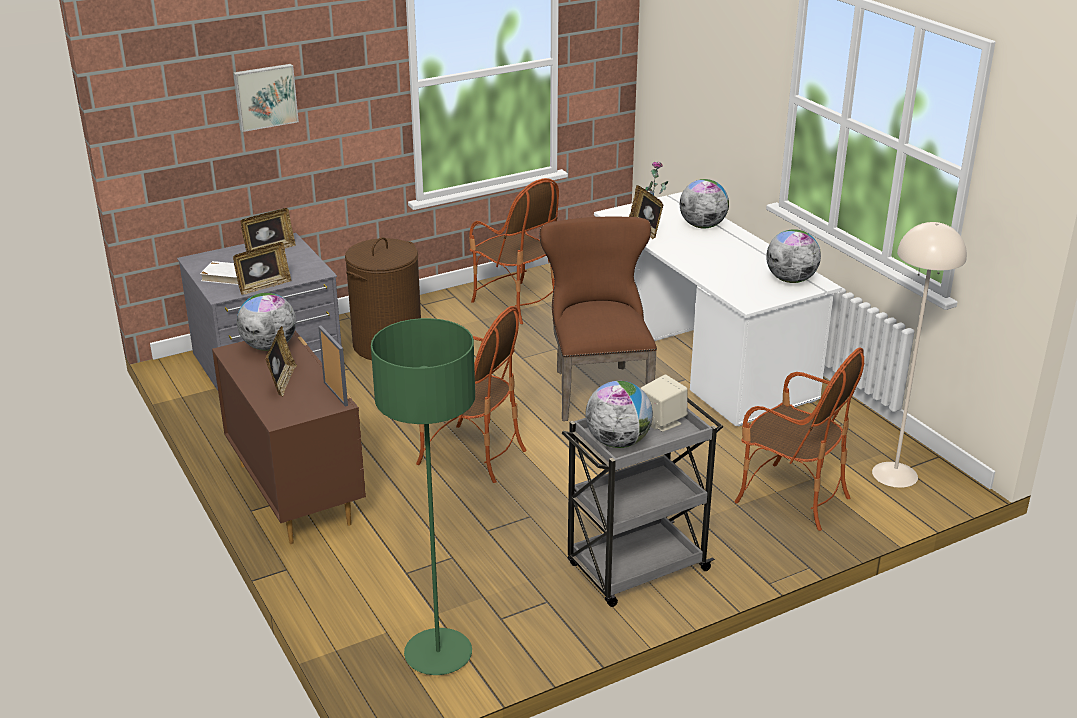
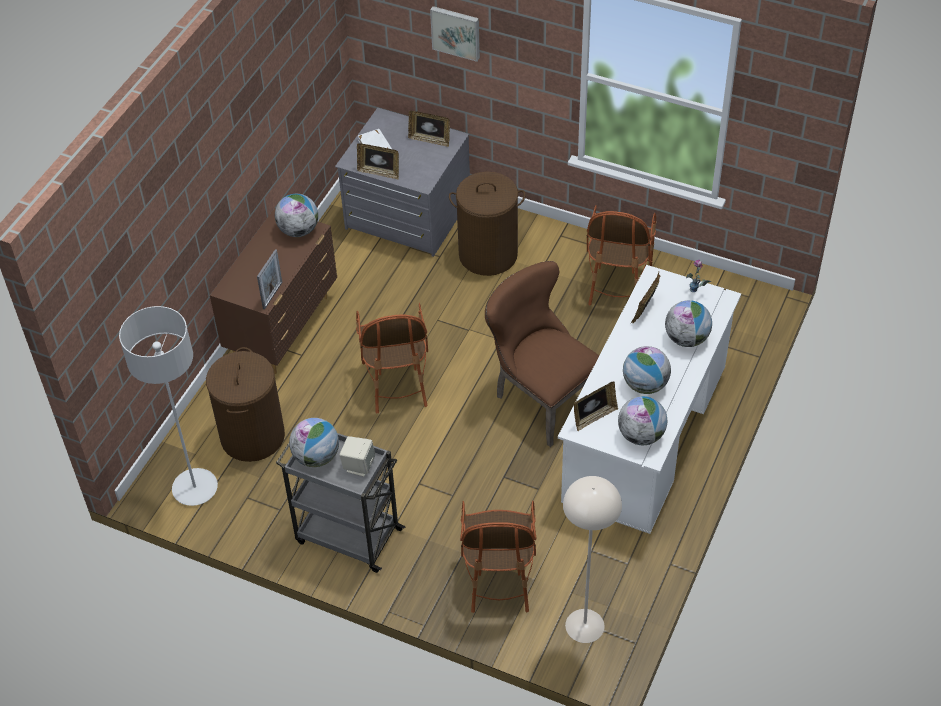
camera: 55 degrees right, 20 degrees up
(282, 382) = (264, 264): picture frame -> picture frame (594, 417)
(417, 577) = (252, 436): none -> brown laundry basket
(438, 654) = (195, 488): green floor lamp -> grey floor lamp
(597, 388) = (541, 398): brown chair -> brown chair turned 90 degrees counterclockwise
(733, 258) = (645, 385): none -> globe

